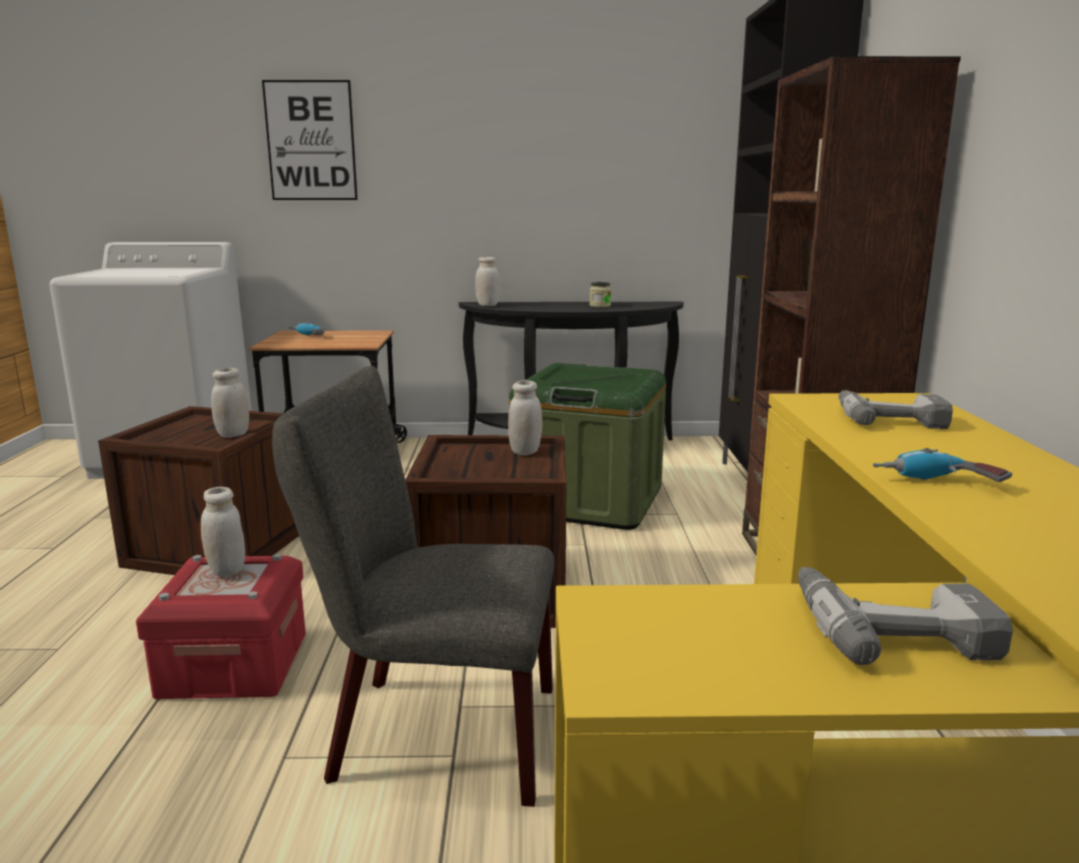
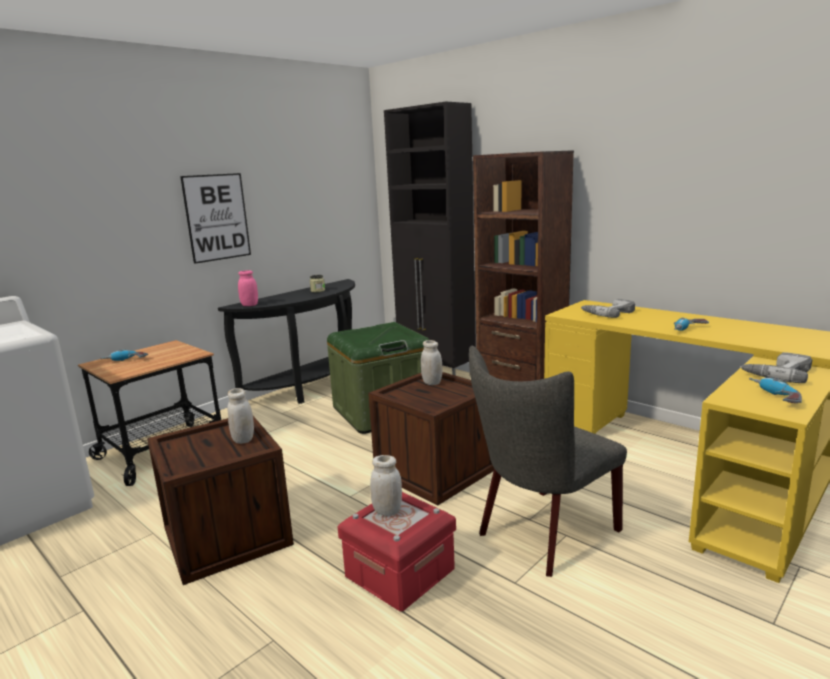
camera: 45 degrees left, 0 degrees up
(311, 141) = (79, 196): picture -> picture (217, 217)
(487, 305) = (249, 305): white jar -> pink jar
(700, 648) = (773, 397): none -> power drill

